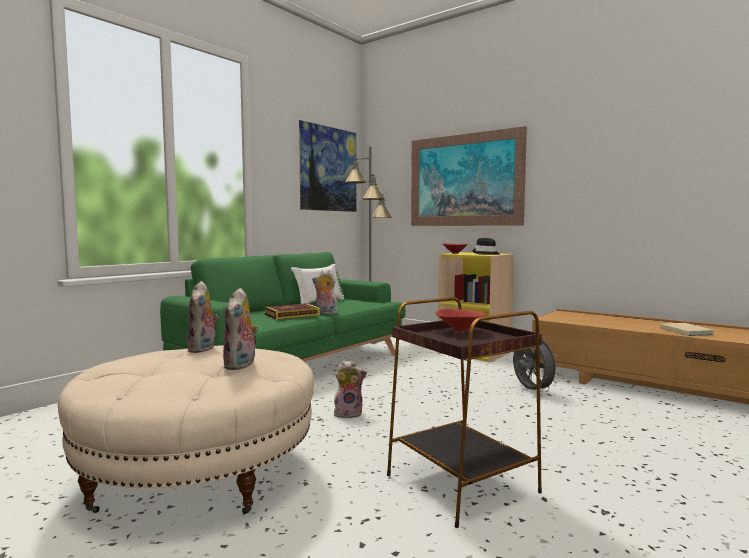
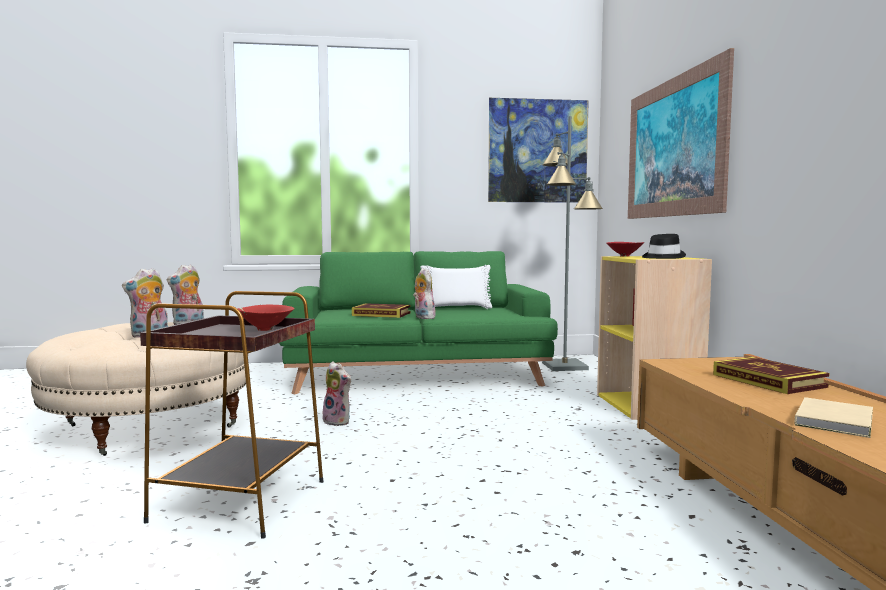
camera: 45 degrees right, 0 degrees up
(532, 391) = (575, 461): grey fan -> none
(610, 320) = (768, 381): none -> book

